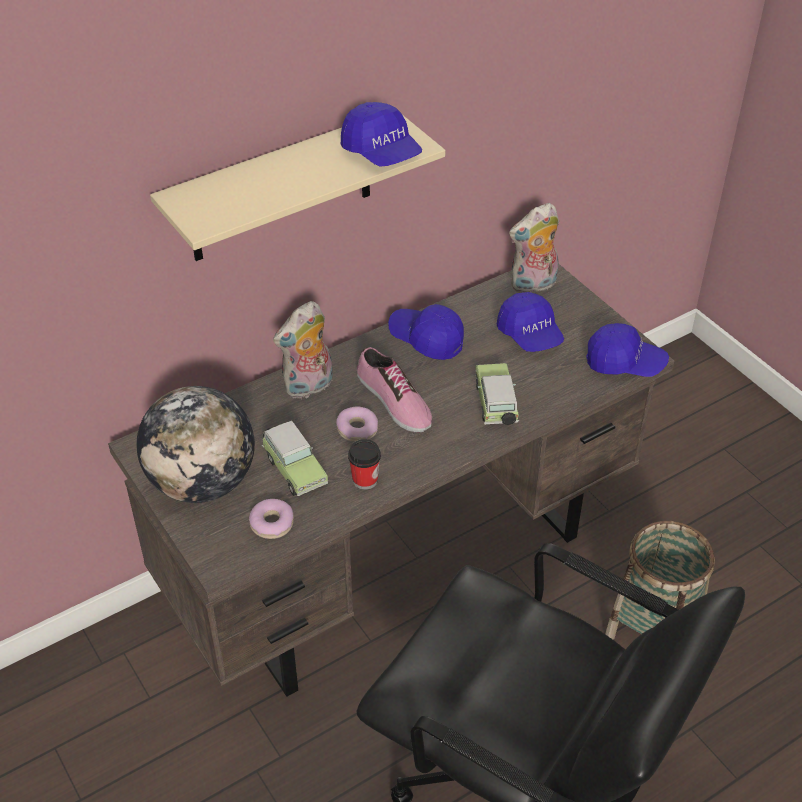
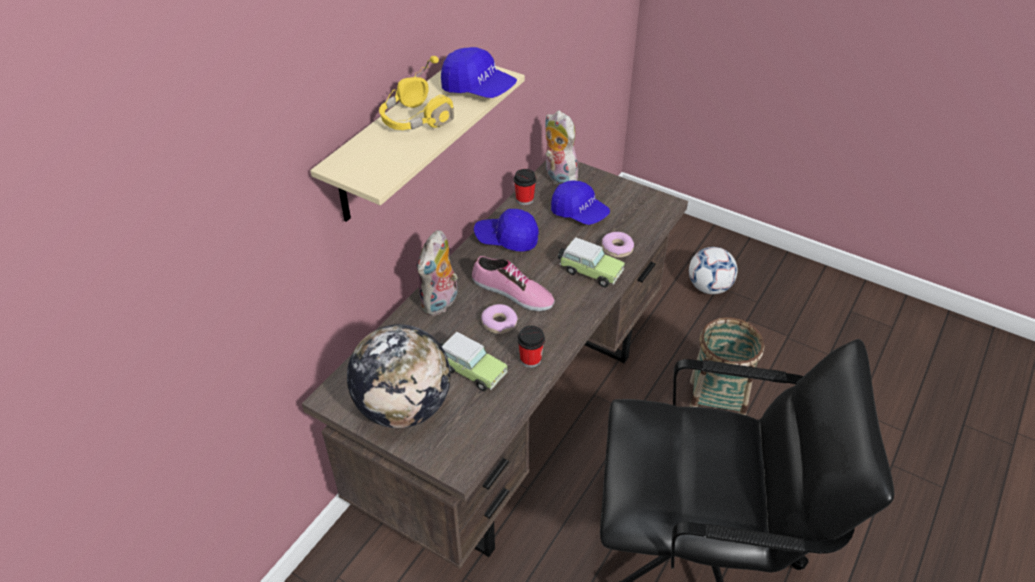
camera: 25 degrees left, 0 degrees up
(272, 523) = (481, 419): donut -> donut (617, 248)
(290, 170) = (415, 120): none -> yellow headphones
(476, 300) = (524, 199): none -> cup
(495, 406) = (589, 271): toy car -> toy car turned 150 degrees clockwise
(533, 285) = (558, 177): plush toy -> plush toy turned 105 degrees clockwise
(625, 363) = (657, 213): blue cap -> none
(733, 488) = (709, 287): none -> football

